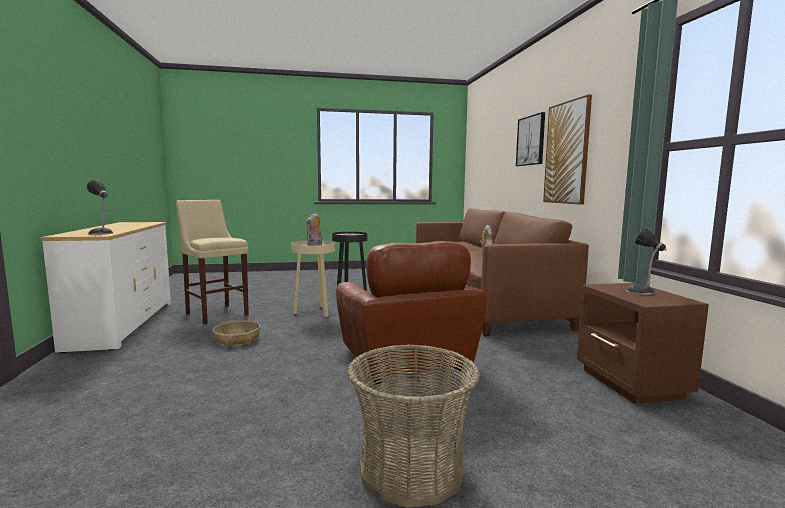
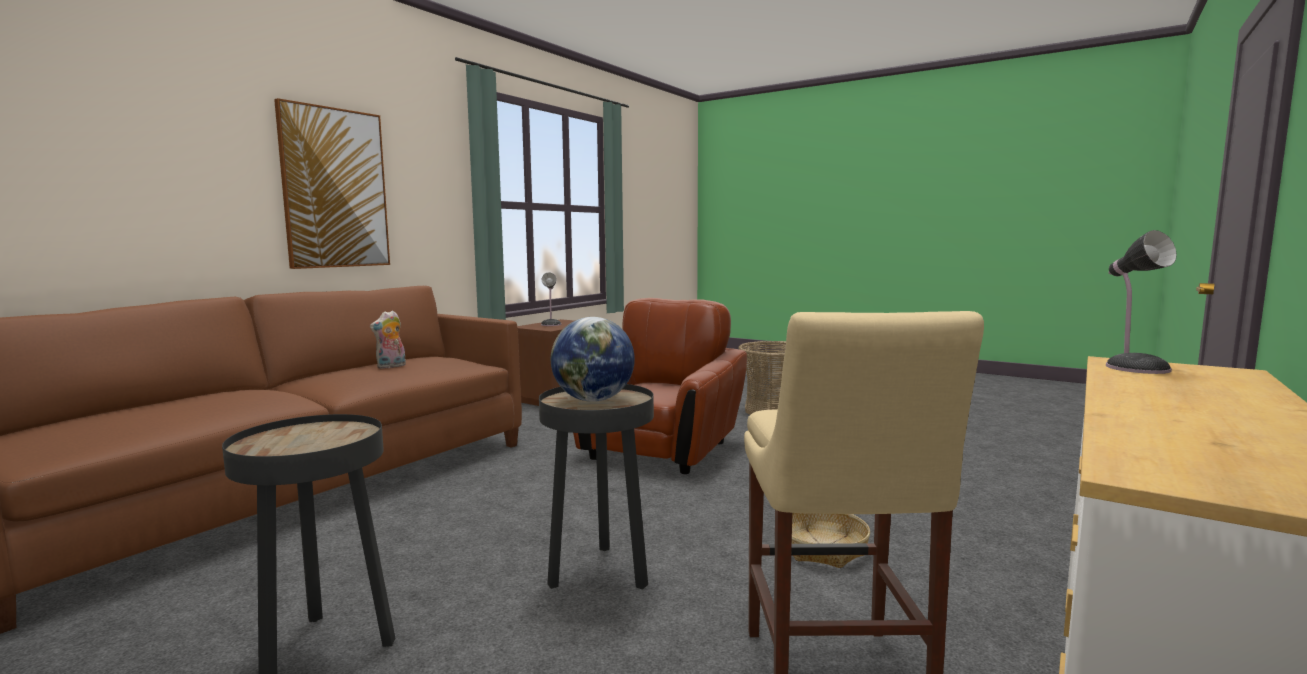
camera: 135 degrees left, 0 degrees up
(314, 244) = (593, 400): plush toy -> globe
(314, 312) = (599, 574): beige side table -> black side table
(531, 140) = (200, 144): picture -> none

